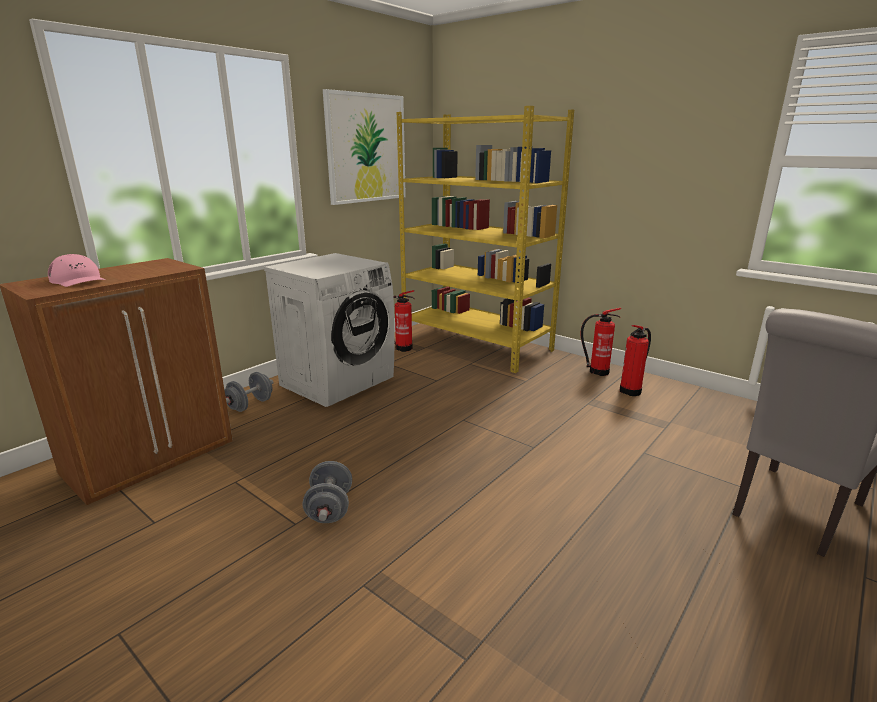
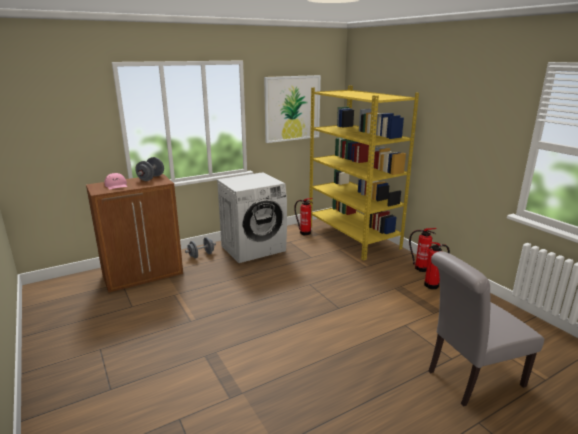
camera: 20 degrees right, 0 degrees up
(330, 509) = (210, 317): grey dumbbell -> grey dumbbell (151, 178)

